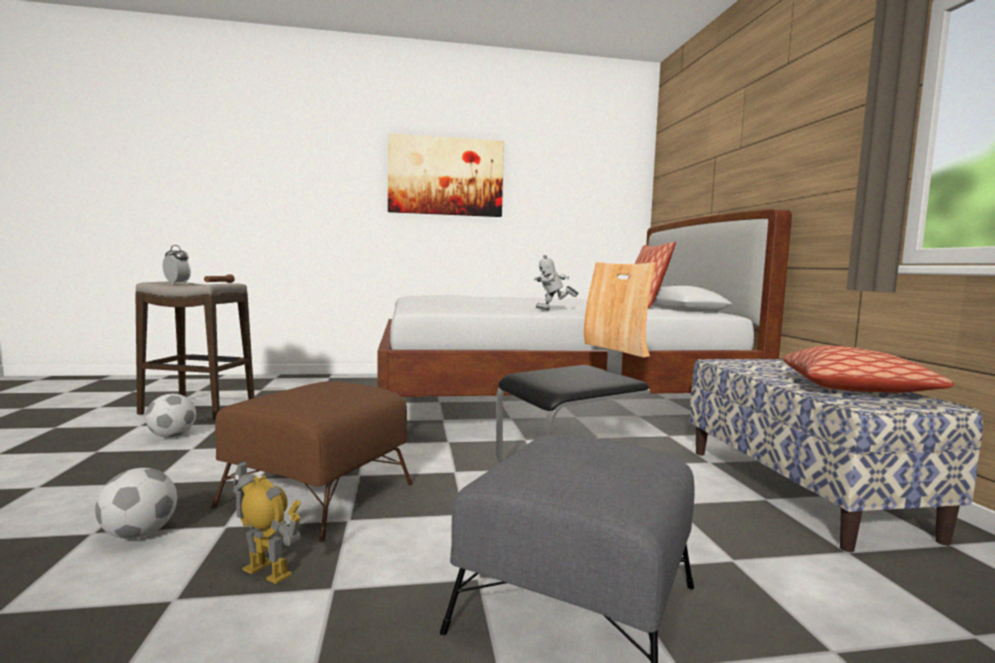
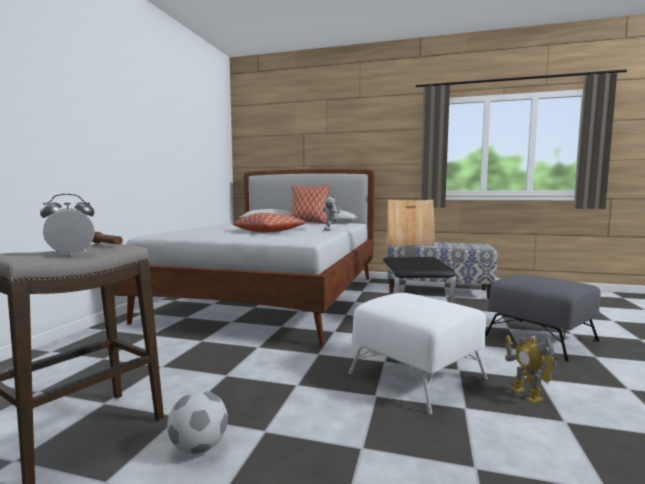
camera: 65 degrees left, 0 degrees up
(139, 534) = (479, 442): football -> none
(267, 571) = (526, 394): toy robot -> toy robot turned 75 degrees counterclockwise
(316, 495) = (417, 376): brown ottoman -> white ottoman
(446, 176) = (125, 115): picture -> none
(855, 388) = (457, 244): pillow -> pillow (269, 231)

